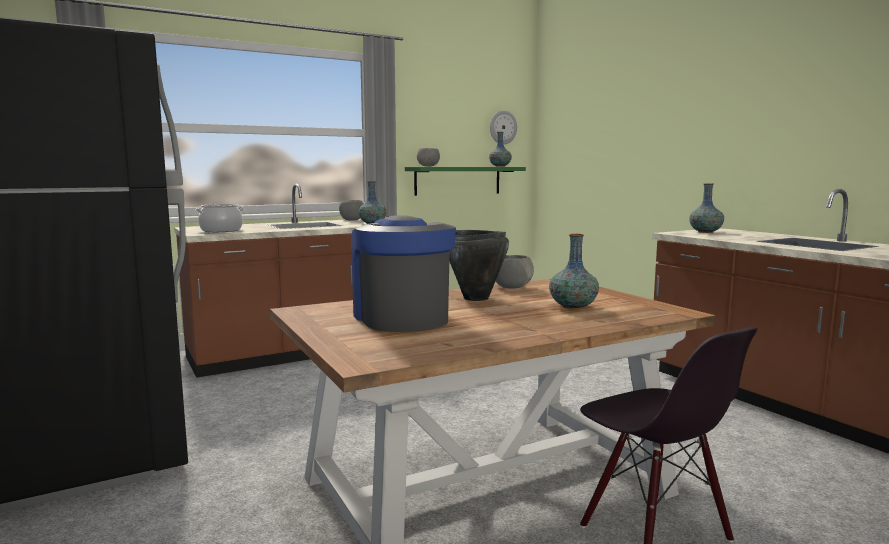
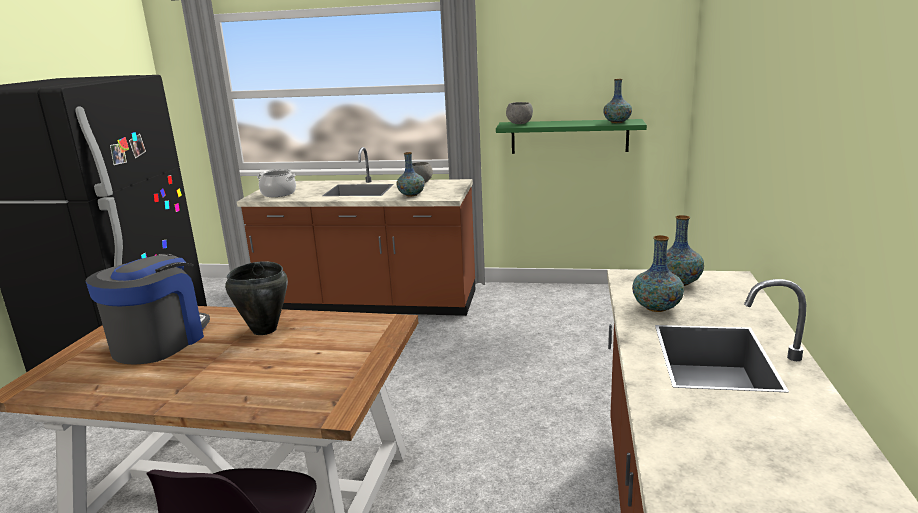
camera: 40 degrees right, 10 degrees up
(502, 127) = (637, 69): wall clock -> none
(511, 287) = (330, 320): grey bowl -> none
(572, 307) = (285, 369): vase -> vase (656, 307)

